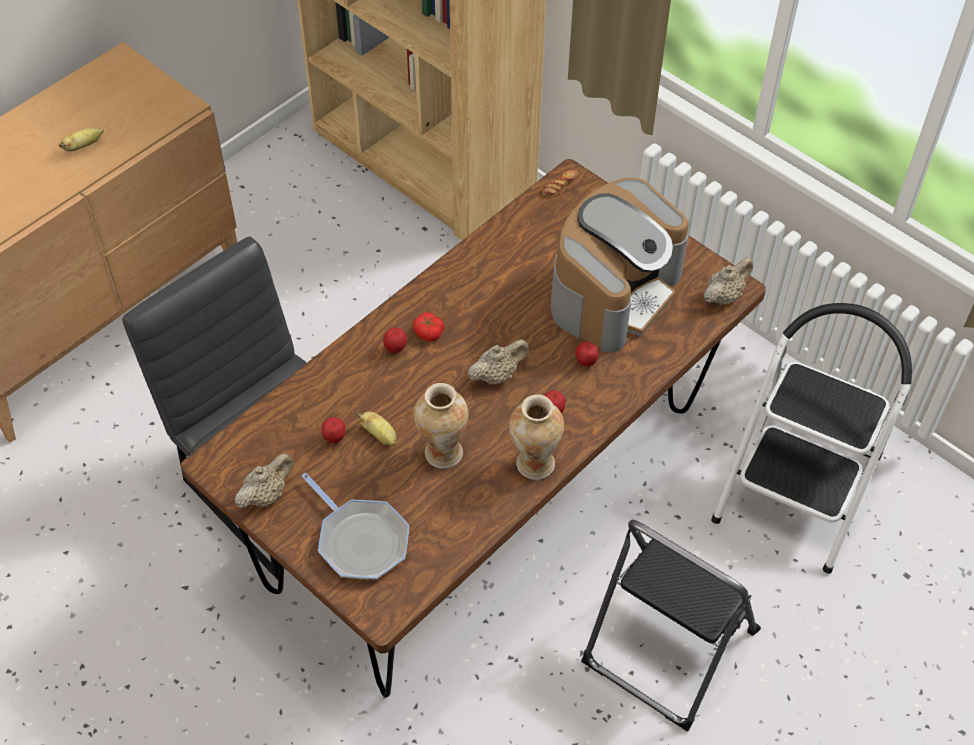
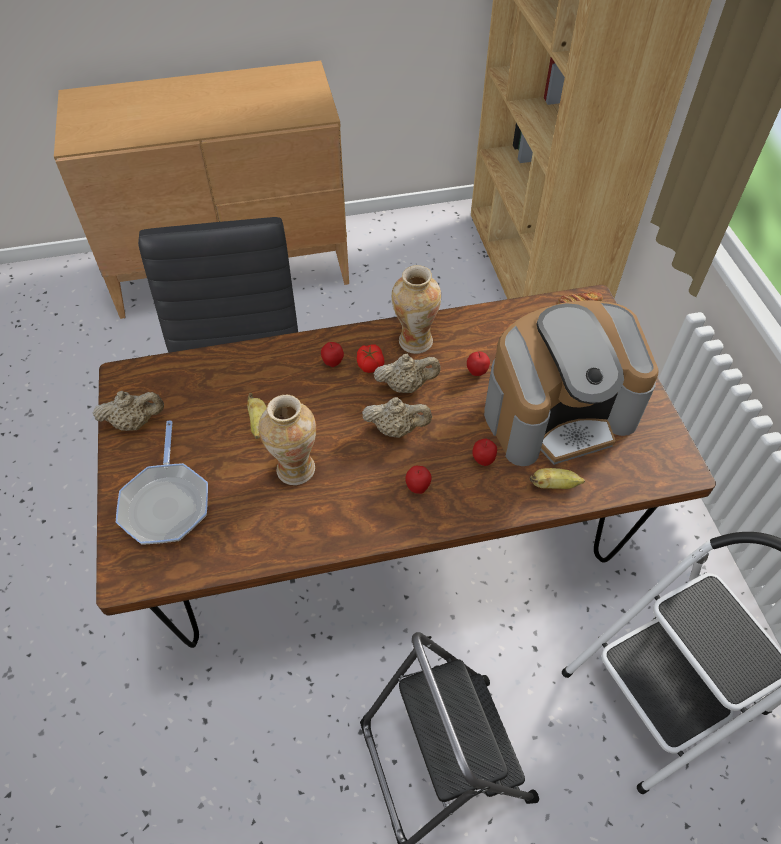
camera: 35 degrees right, 0 degrees up
(83, 146) = (230, 112): banana -> banana (554, 485)
(334, 439) = (223, 408): apple -> apple (476, 373)
(534, 464) = (362, 524): vase -> vase (414, 341)
(724, 296) = (665, 471): beige teapot -> beige teapot (406, 386)

